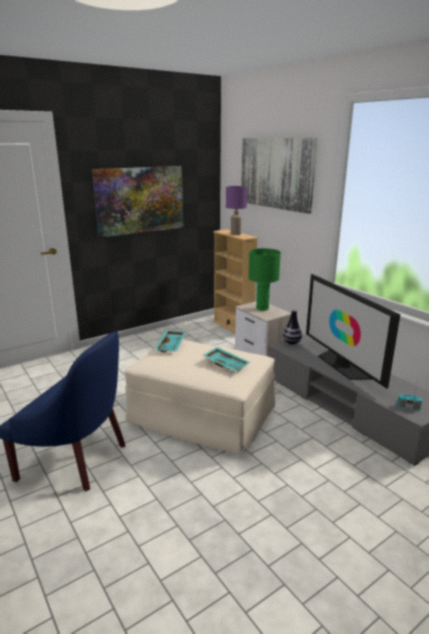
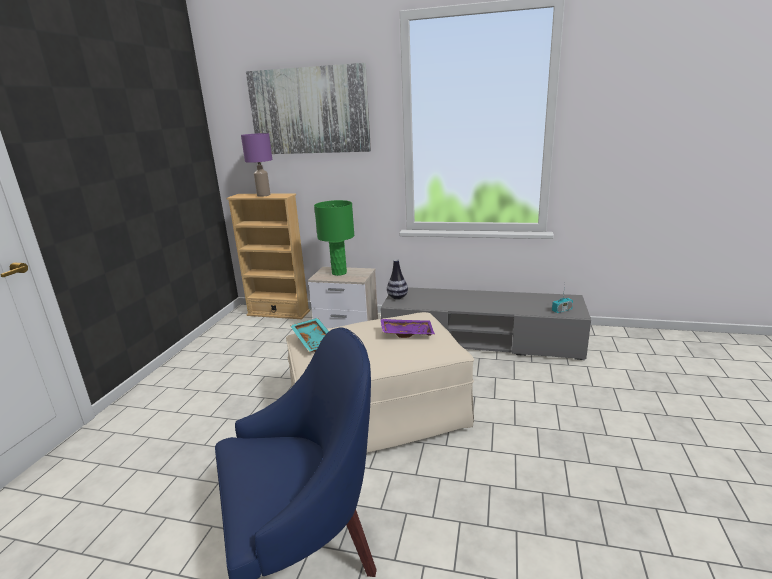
camera: 40 degrees left, 0 degrees up
(140, 200) = (128, 165): picture -> none
(226, 364) = (407, 333): turquoise tray -> purple tray
(342, 365) = (469, 299): television -> none

